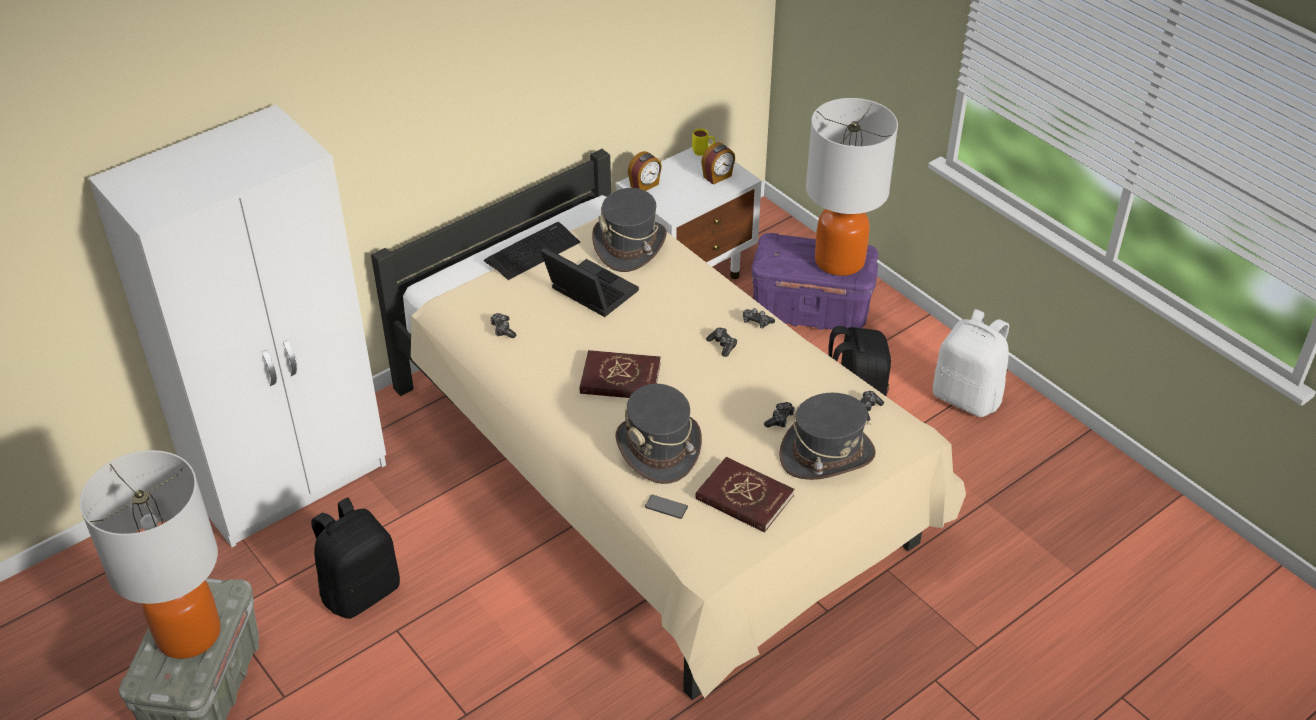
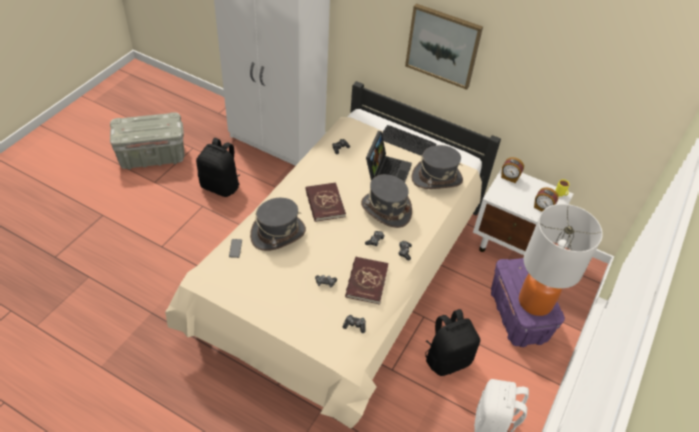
camera: 65 degrees right, 5 degrees up
(189, 634) = (145, 127): table lamp -> none
(483, 86) = (443, 46): none -> picture
(744, 498) = (254, 281): red book -> red book (366, 281)
(827, 455) = (305, 313): grey hat -> grey hat (386, 210)

